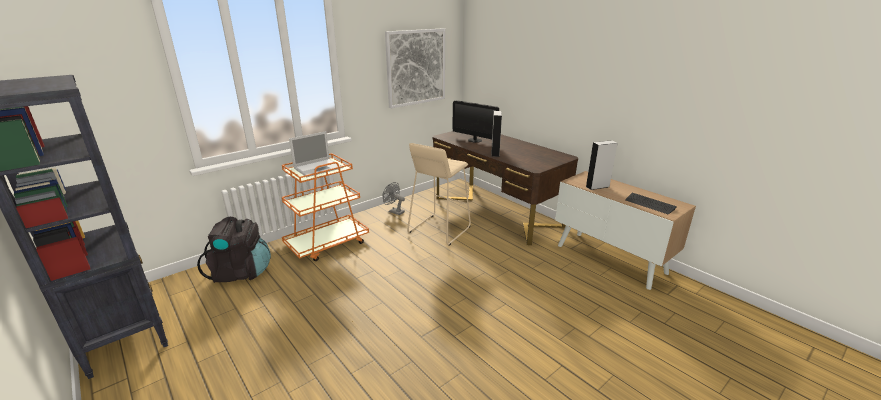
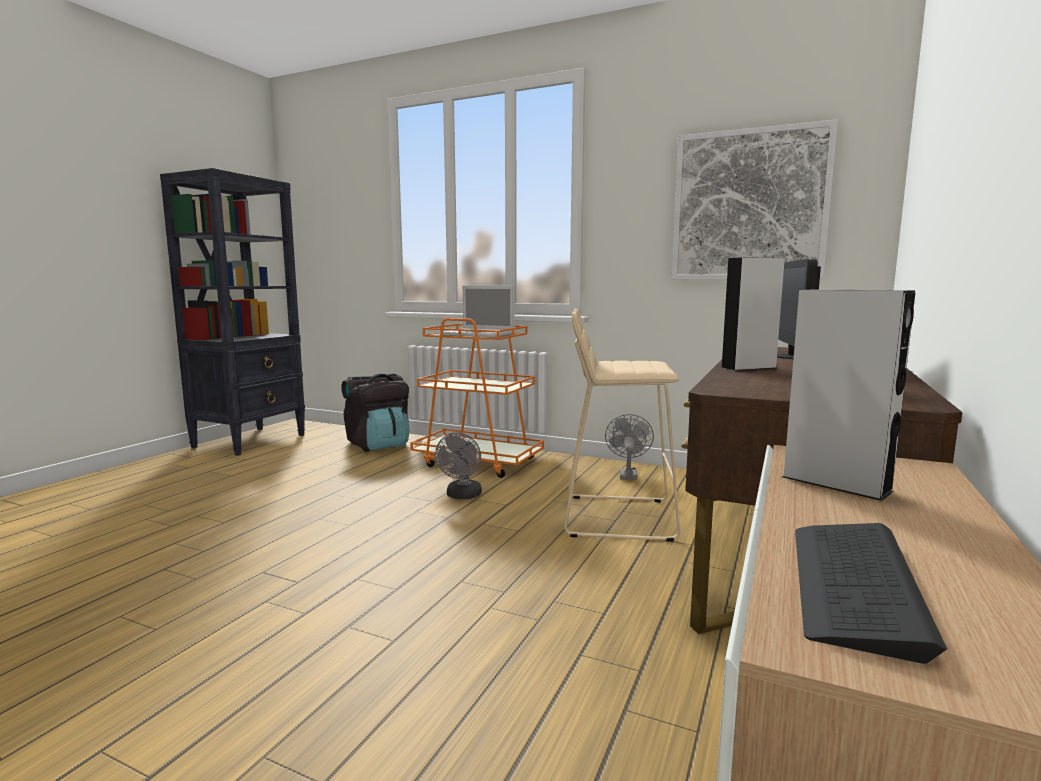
camera: 65 degrees right, 15 degrees down
(376, 260) = (462, 496): none -> grey fan

